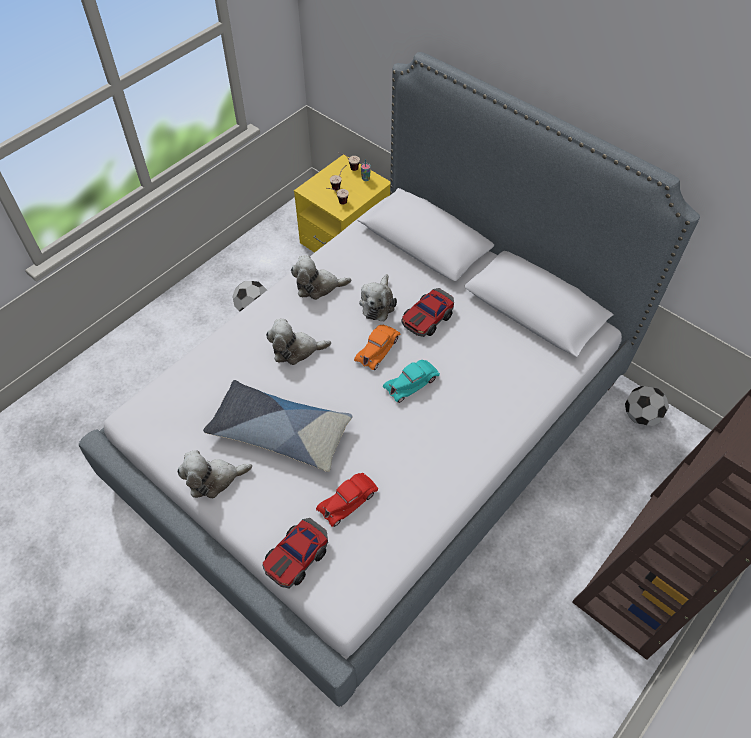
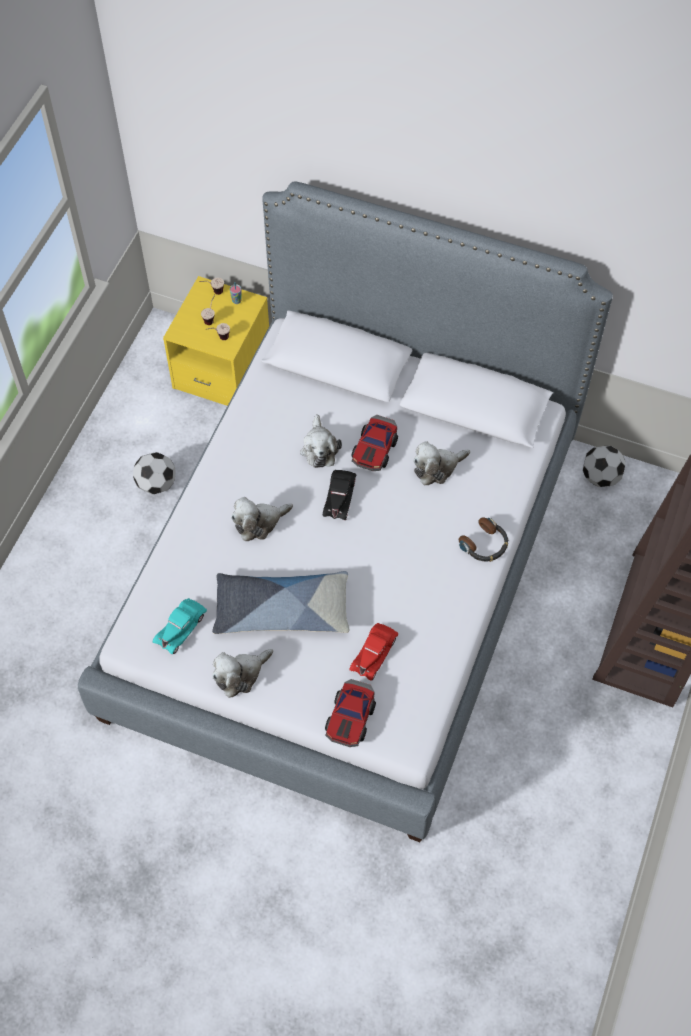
camera: 20 degrees left, 5 degrees up
(318, 286) = (250, 447): plush toy -> plush toy (437, 468)
(377, 349) = (339, 496): orange toy car -> black toy car
(411, 383) = (386, 521): turquoise toy car -> turquoise toy car (180, 627)
(498, 432) = (485, 545): none -> headphones

